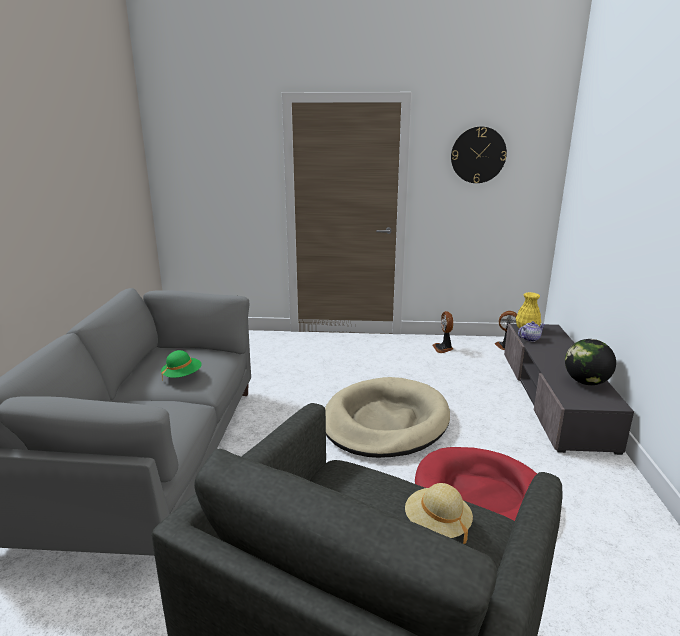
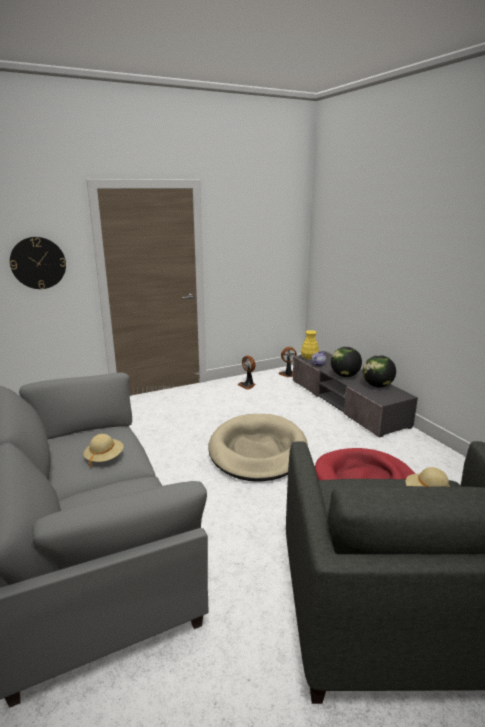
camera: 30 degrees left, 0 degrees up
(182, 376) = (104, 458): green hat -> beige hat
(478, 155) = (252, 229): wall clock -> wall clock (38, 263)
(551, 360) = (345, 376): none -> globe

